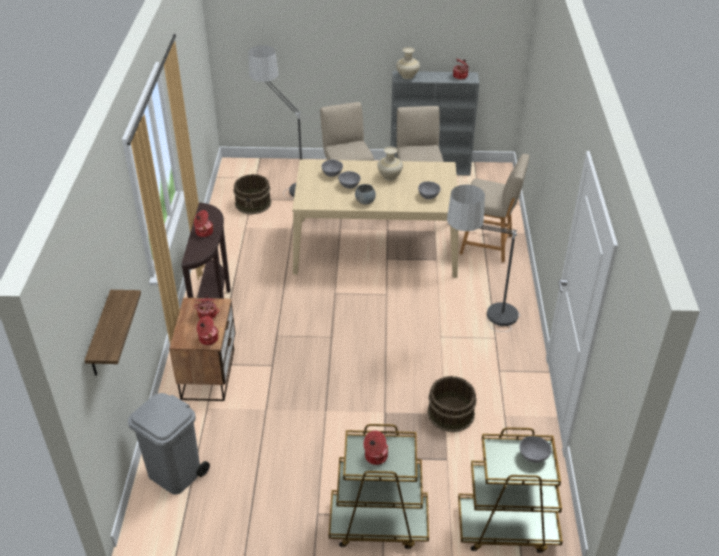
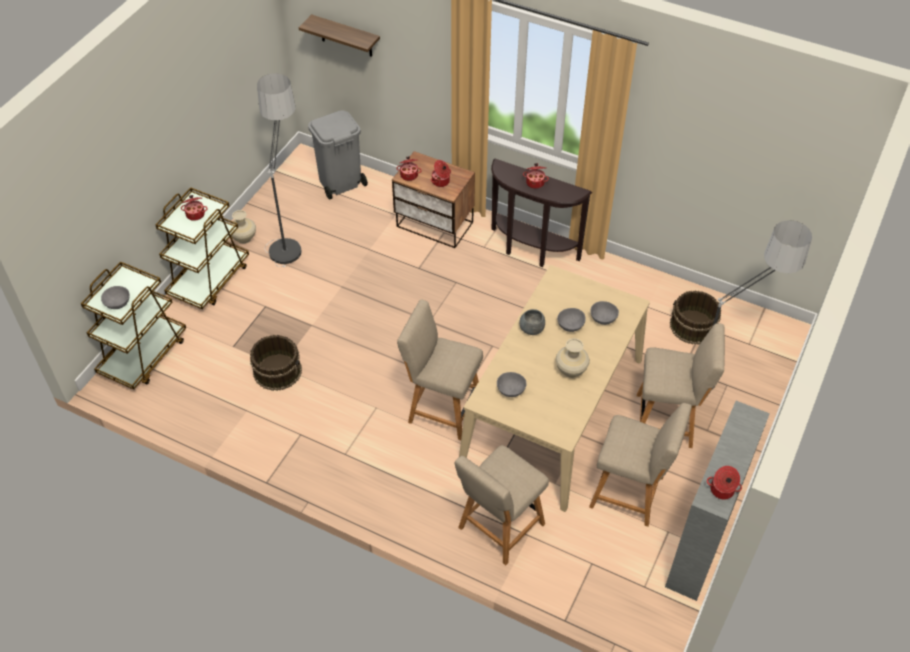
camera: 115 degrees right, 10 degrees up
(407, 76) = (746, 424): beige vase -> beige vase (244, 238)
(414, 301) = (441, 408): none -> beige chair
(479, 323) = (374, 451): floor lamp -> floor lamp (288, 234)

